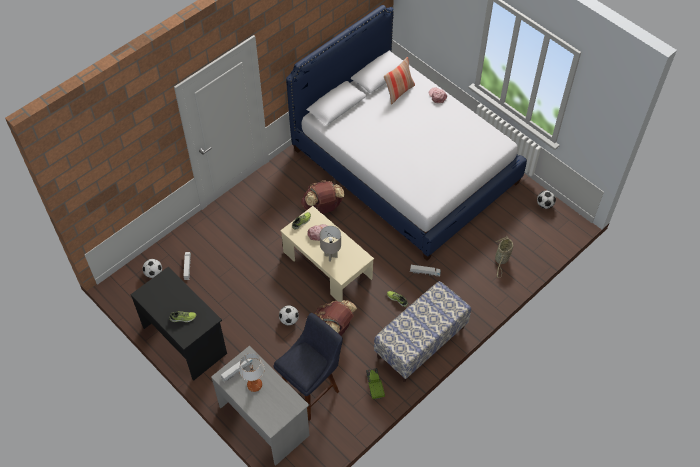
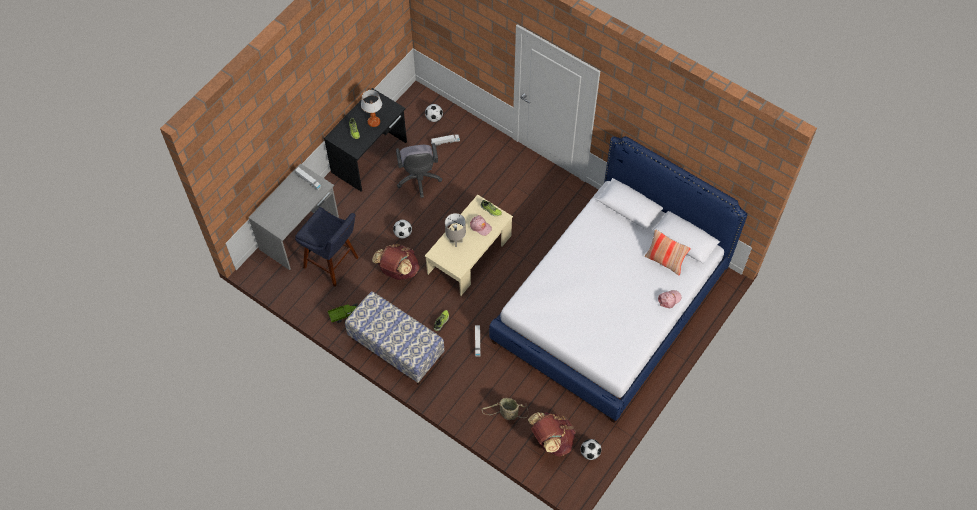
camera: 80 degrees right, 5 degrees up
(228, 297) = (418, 180): none -> grey office chair
(255, 385) = (295, 196): table lamp -> table lamp (373, 122)
(322, 208) = (537, 239): brown backpack -> brown backpack (551, 440)

